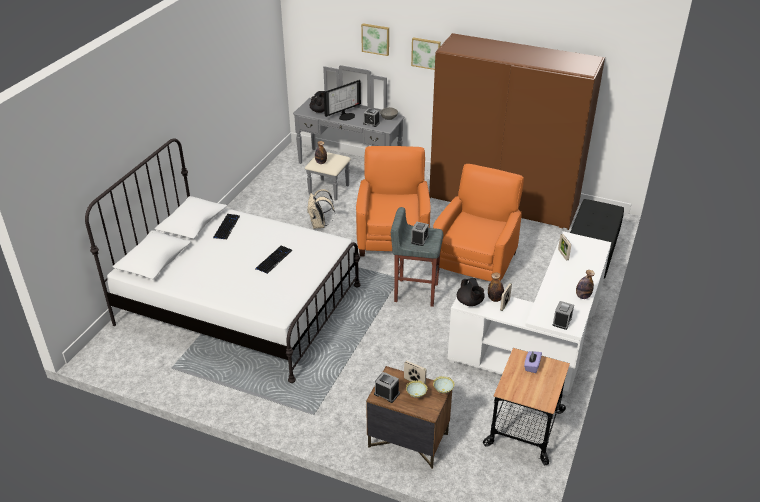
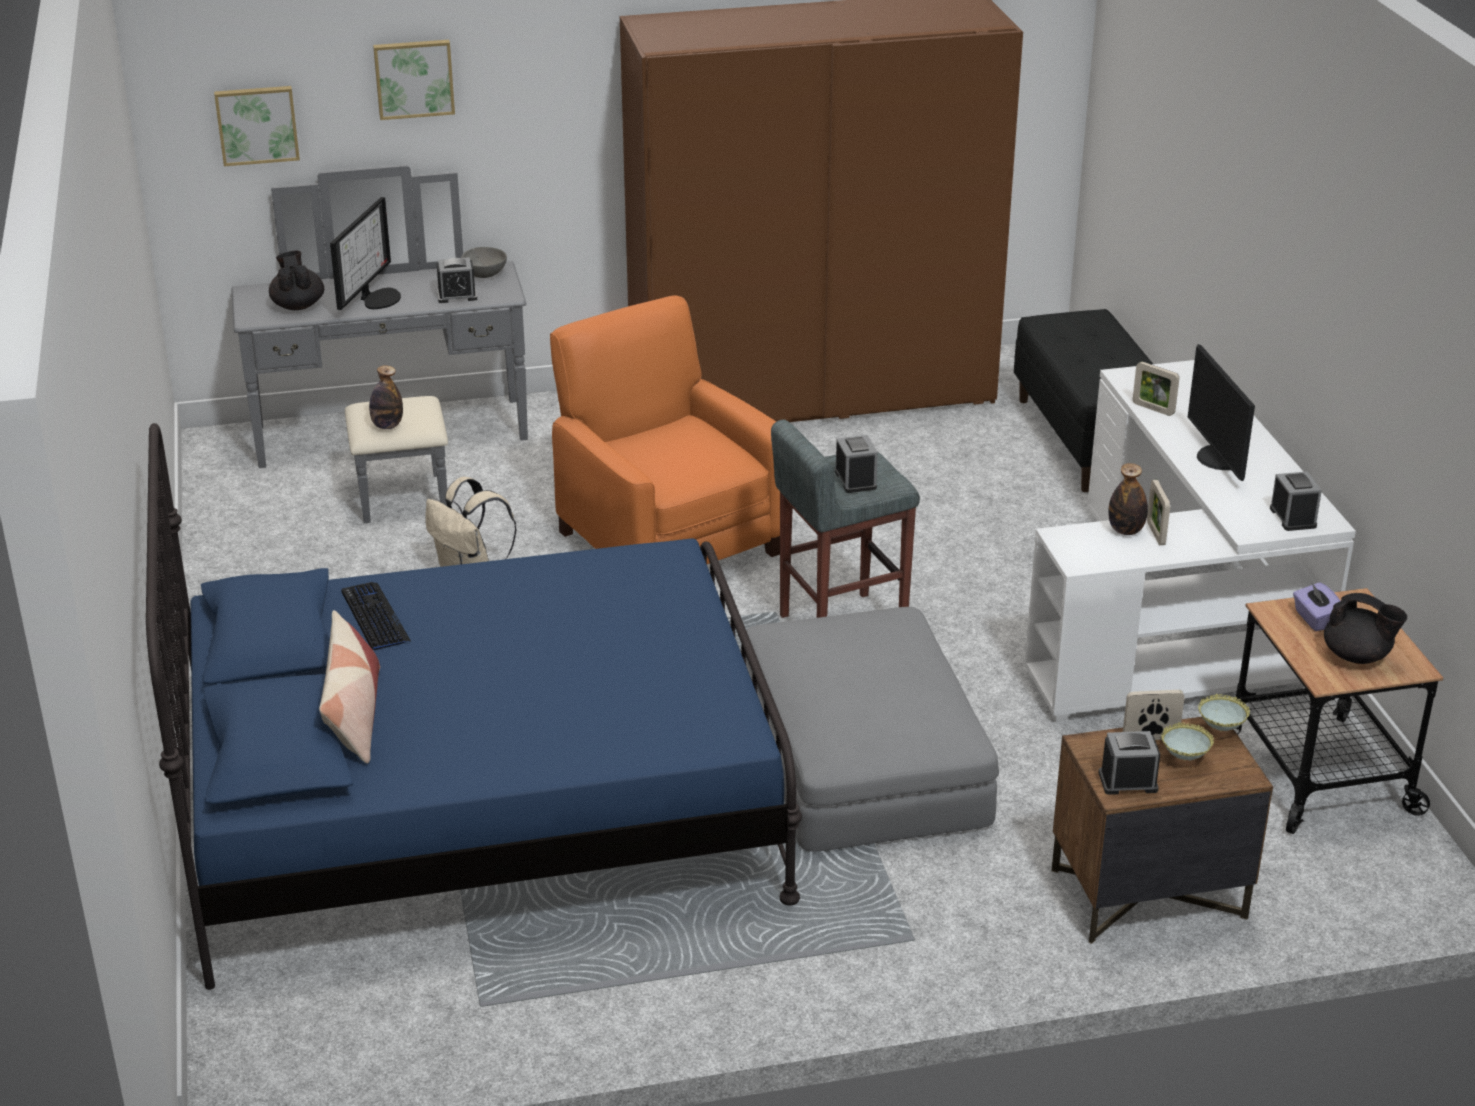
camera: 35 degrees left, 5 degrees down
(184, 257) = (353, 716): none -> pillow
(239, 304) = (480, 808): white bed -> blue bed
(274, 260) = (579, 639): keyboard -> none
(369, 342) = (861, 756): none -> grey ottoman
(426, 53) = (554, 83): picture -> picture (257, 124)
(470, 302) = (1090, 554): black teapot -> black teapot (1357, 656)
(475, 261) = (889, 524): orange armchair -> none
(563, 285) = (1218, 458): none -> monitor
(582, 296) = (1273, 464): bottle -> none

